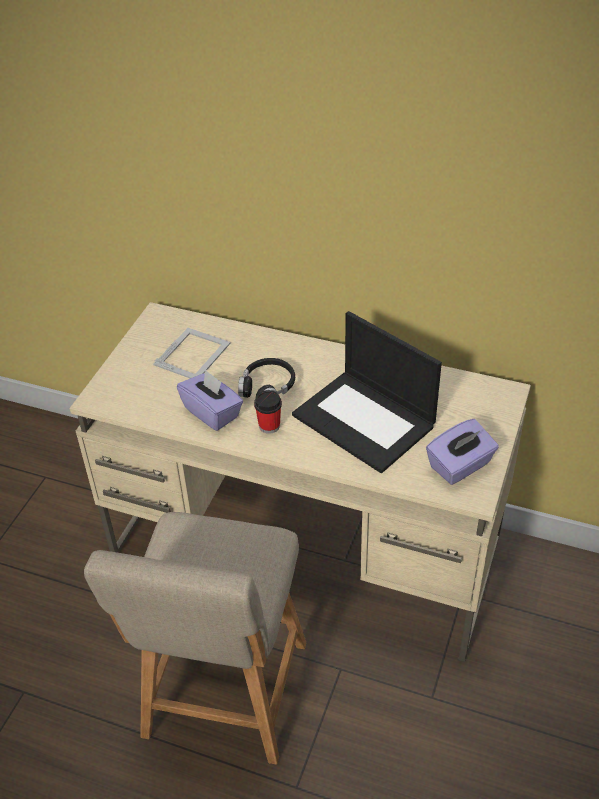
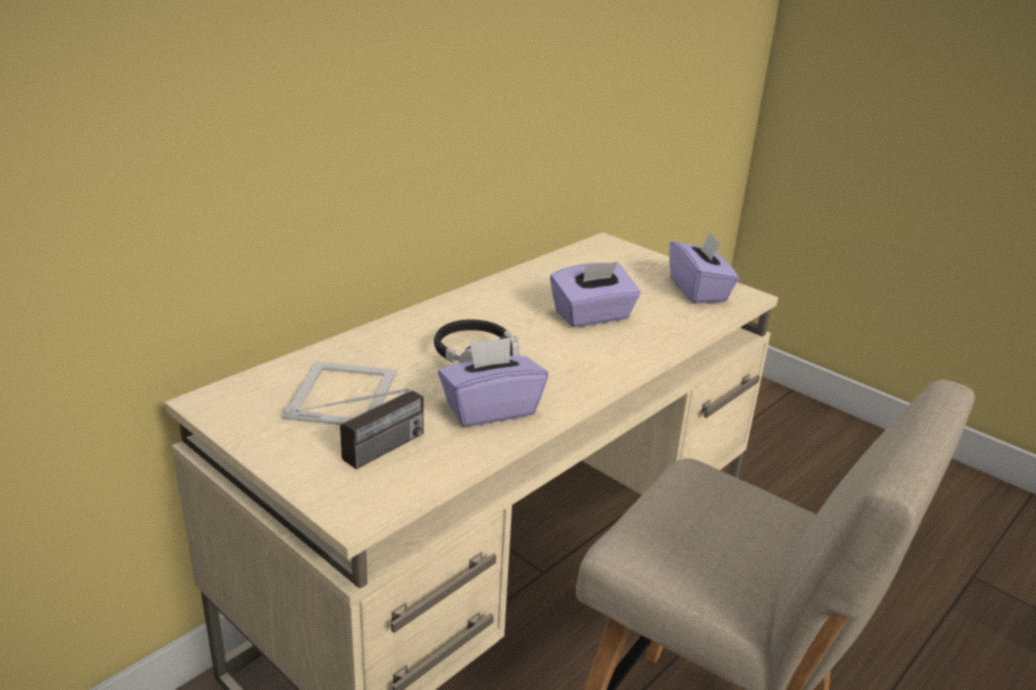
camera: 70 degrees left, 15 degrees down
(140, 385) = (366, 457): none -> radio
(193, 353) = (343, 393): picture frame -> picture frame turned 45 degrees clockwise
(269, 426) = (553, 375): cup -> none
(365, 420) = (592, 316): laptop -> purple tissue box

